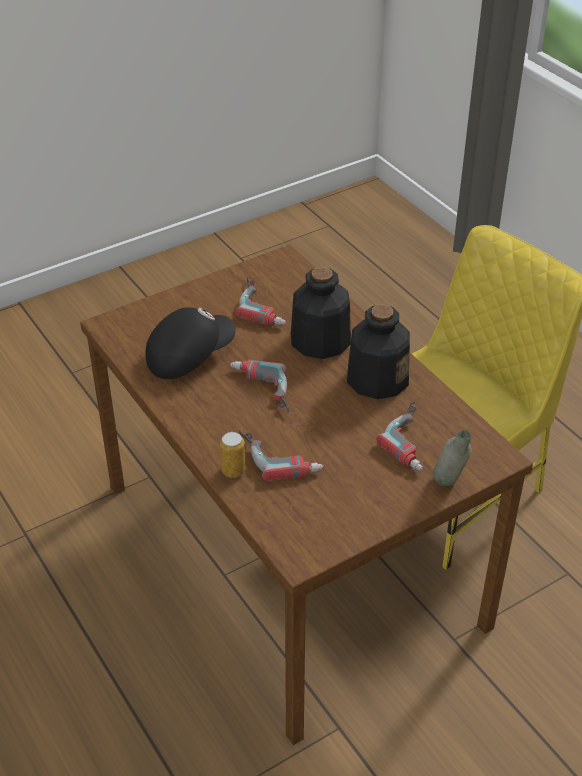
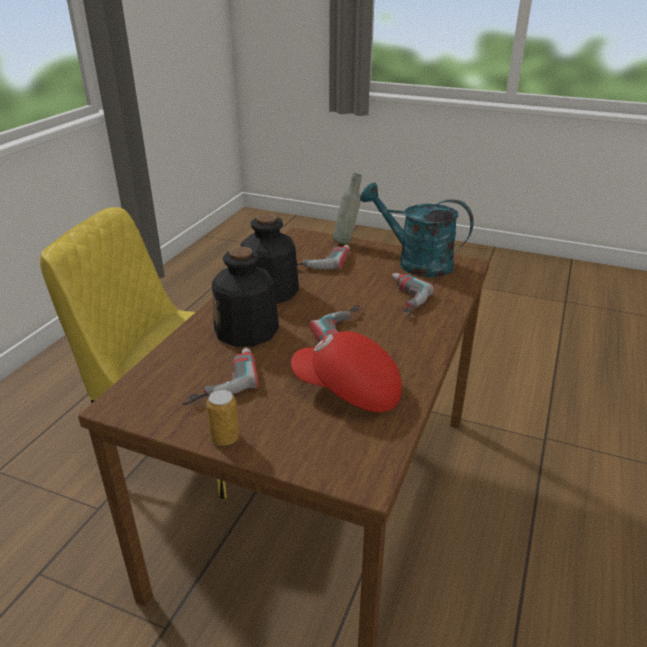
camera: 125 degrees left, 10 degrees down
(189, 356) = (347, 391): black cap -> red cap
(233, 471) = (442, 310): can -> can (225, 438)
(344, 515) = (415, 262): none -> turquoise watering can

